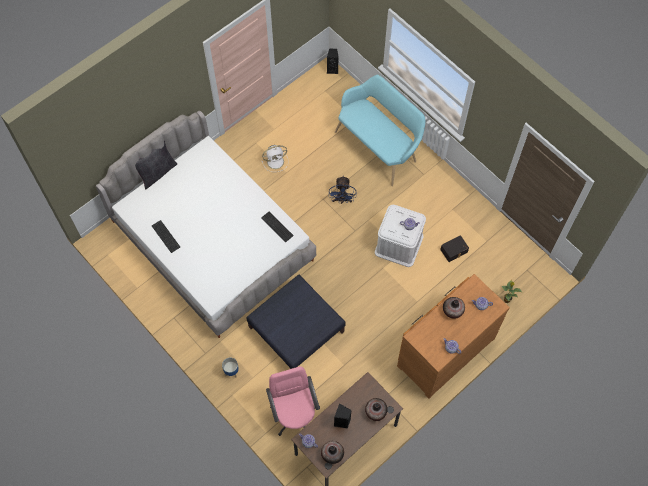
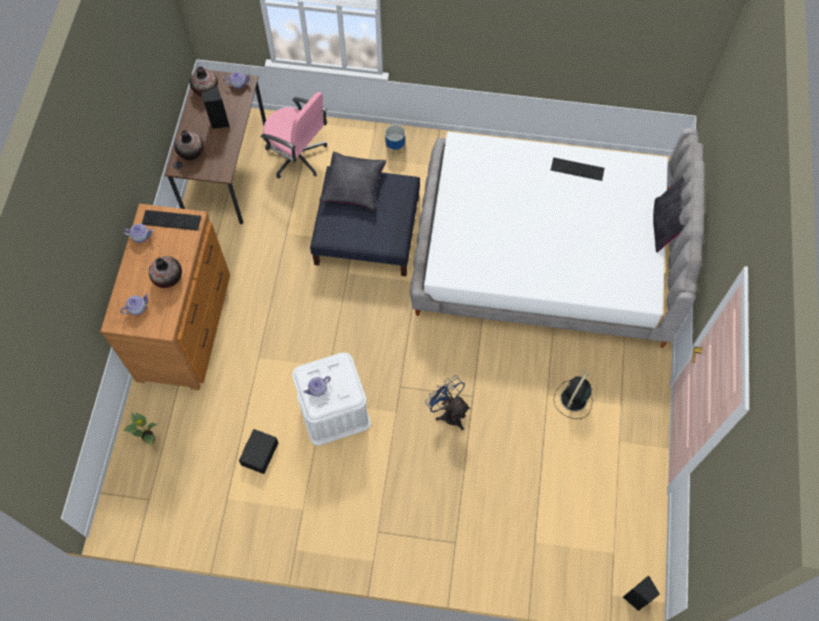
camera: 140 degrees right, 0 degrees up
(276, 161) = (573, 400): white fan -> black fan
(277, 227) = (470, 267): keyboard -> keyboard (171, 219)
(290, 337) = (353, 186): none -> black pillow
(379, 145) = (469, 527): turquoise bench -> none

